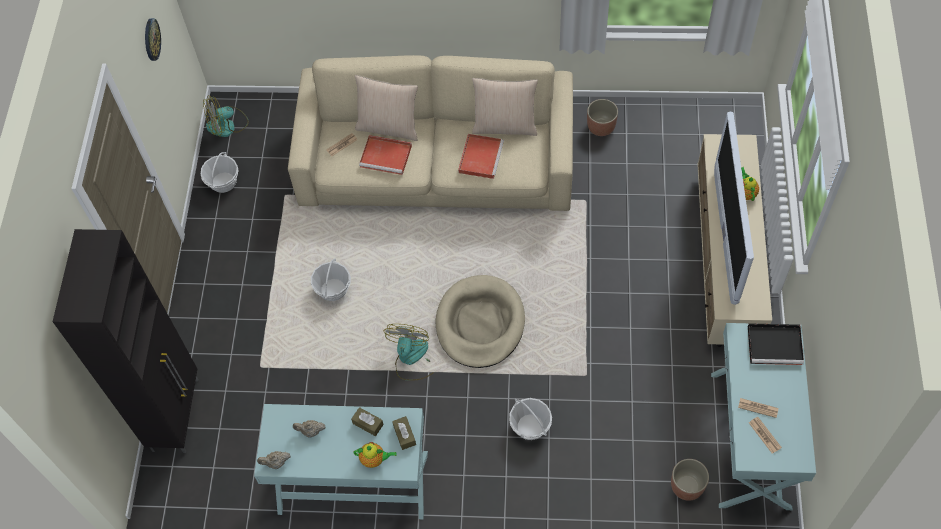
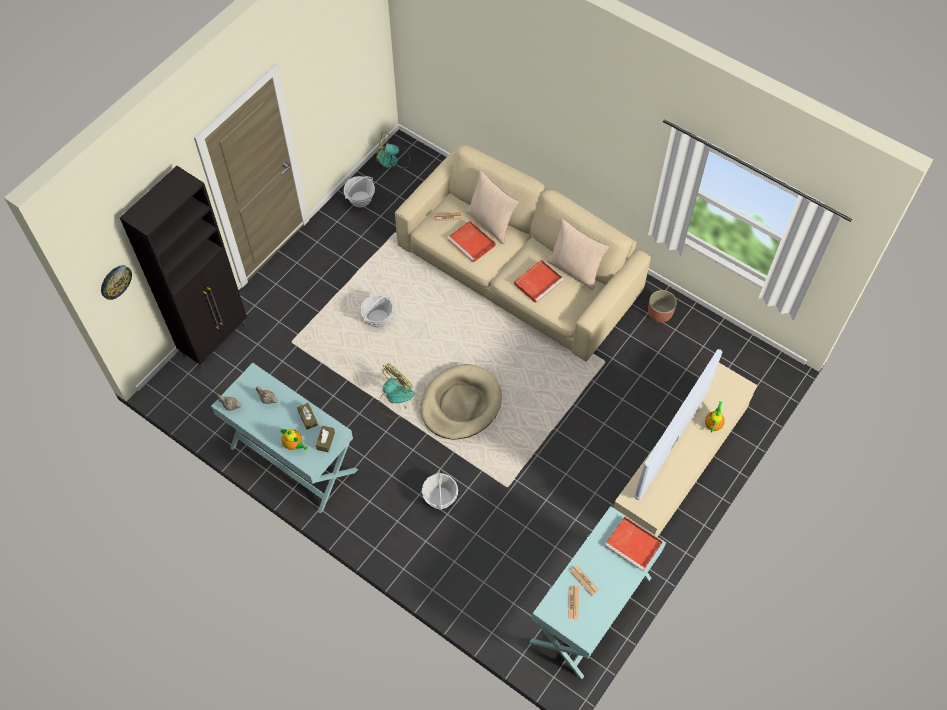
camera: 30 degrees right, 0 degrees up
(151, 39) = (343, 66): wall clock -> wall clock (115, 281)
(687, 486) = (518, 611): planter -> none
(776, 345) = (634, 545): black tray -> red tray

